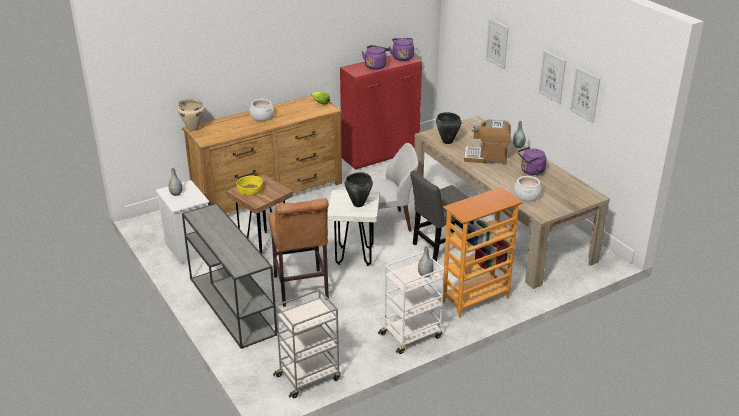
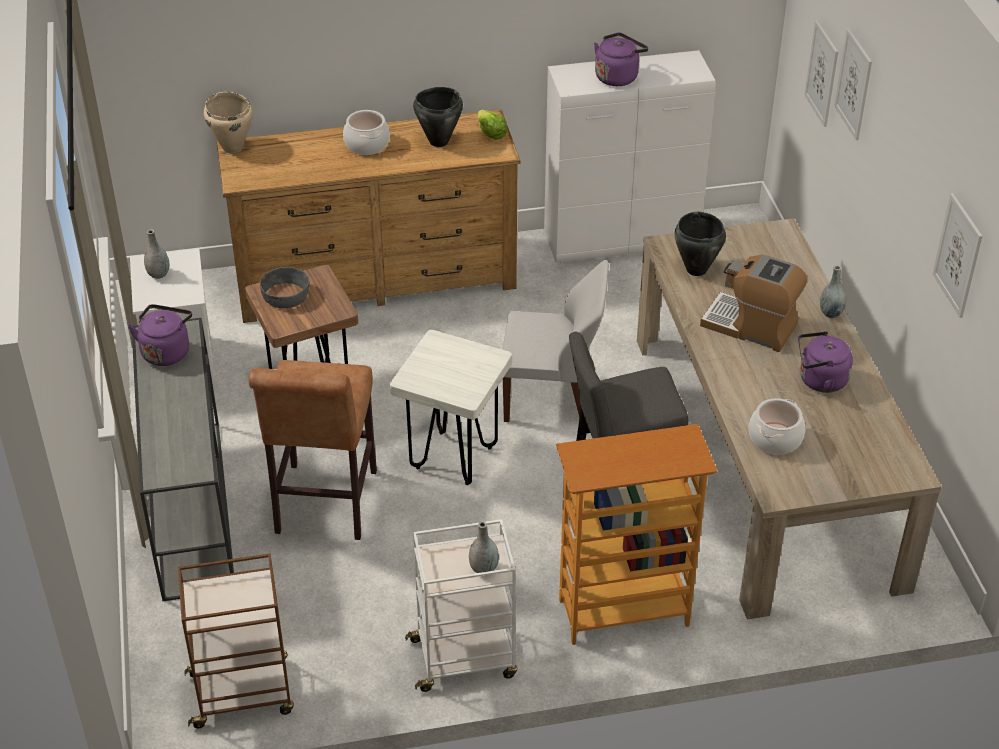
camera: 20 degrees right, 10 degrees up
(250, 190) = (286, 295): yellow bowl -> grey bowl
(309, 377) = (243, 693): grey cart -> brown cart
(358, 204) = (457, 374): black cooking pot -> black cooking pot (438, 141)
(381, 155) = (622, 241): red cabinet -> white cabinet
(402, 57) = (682, 64): purple kettle -> purple kettle (166, 351)
(552, 76) = (918, 193): picture -> picture (822, 73)

